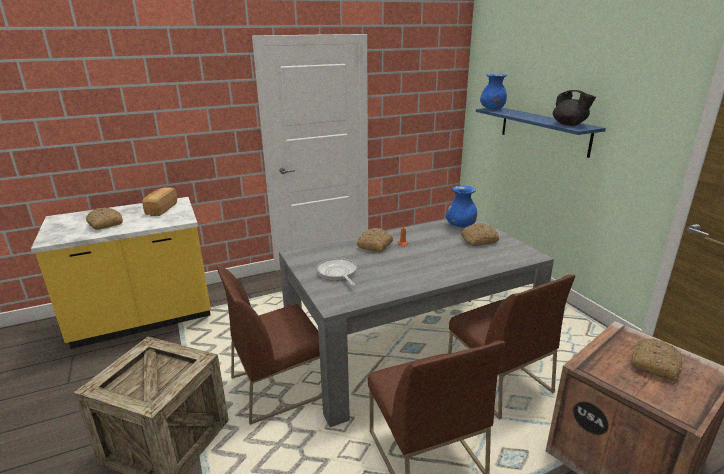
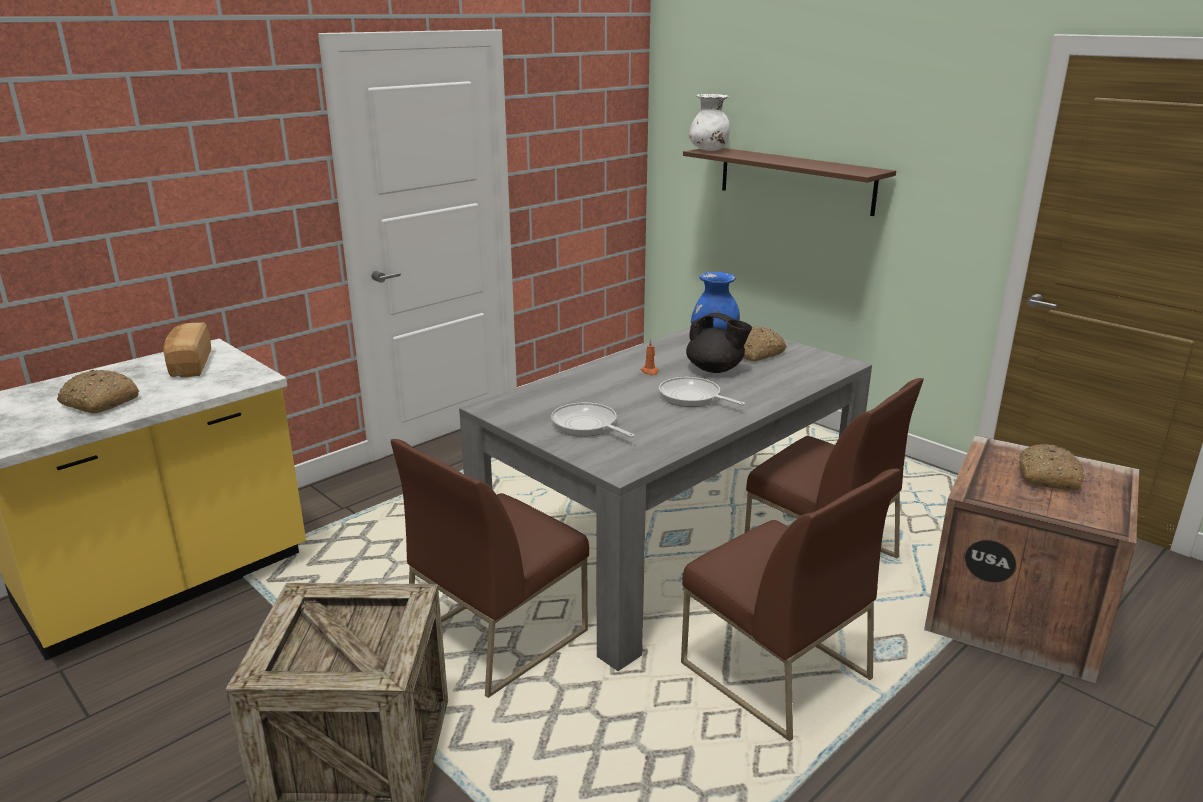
camera: 20 degrees left, 0 degrees up
(375, 245) = (609, 379): bread -> none
(415, 265) = (692, 397): none -> frying pan
(492, 109) = (709, 150): blue vase -> white vase
(543, 130) = (795, 180): blue shelf -> brown shelf
(569, 124) = (846, 168): black teapot -> black teapot (715, 369)

